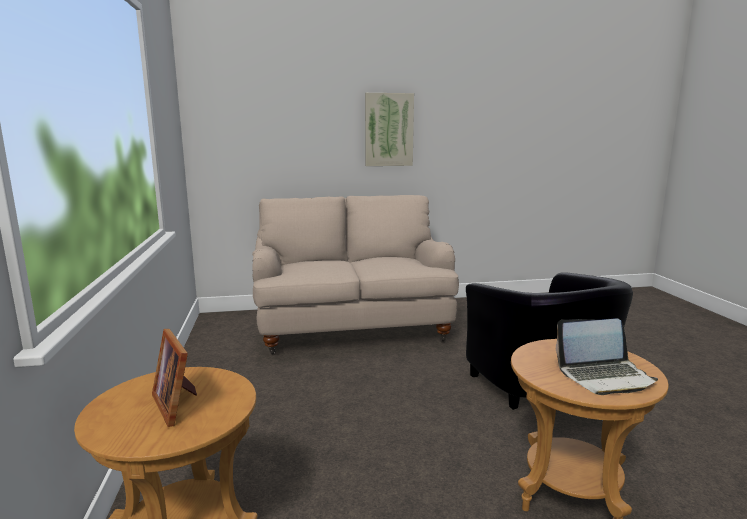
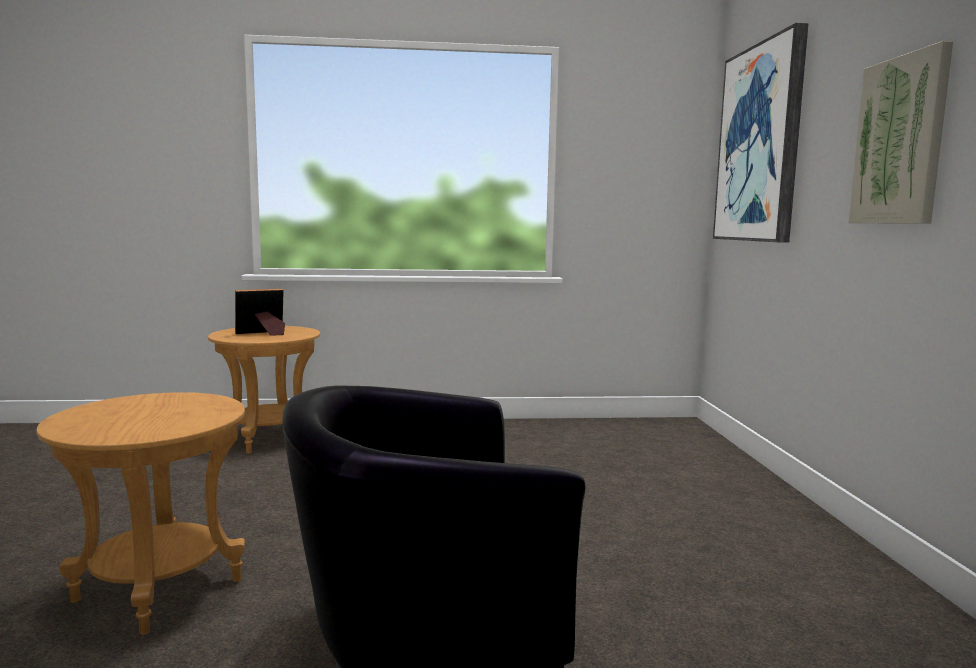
camera: 95 degrees right, 5 degrees down
(257, 116) = (760, 144): none -> picture
(352, 326) = (687, 496): beige sofa -> none
(605, 376) = (113, 416): laptop -> none

